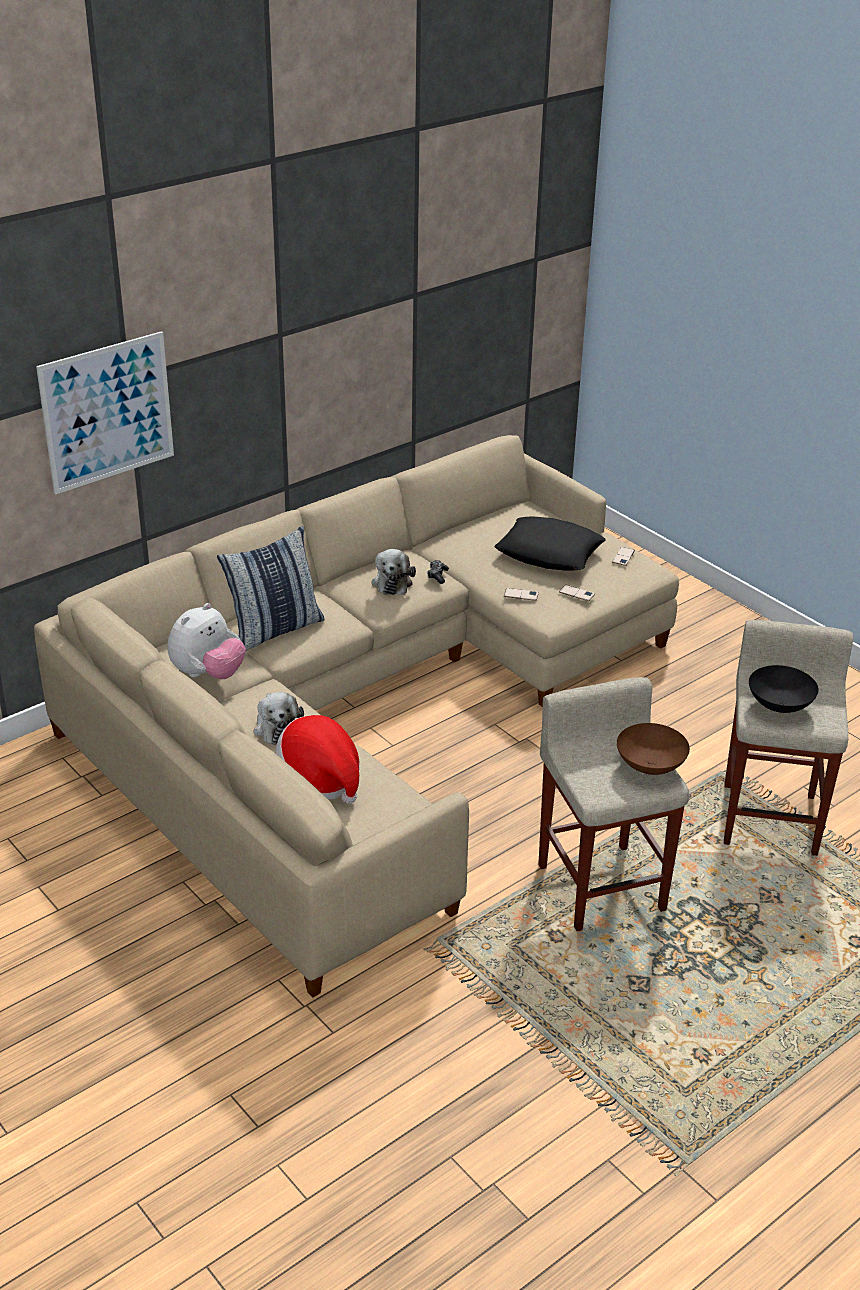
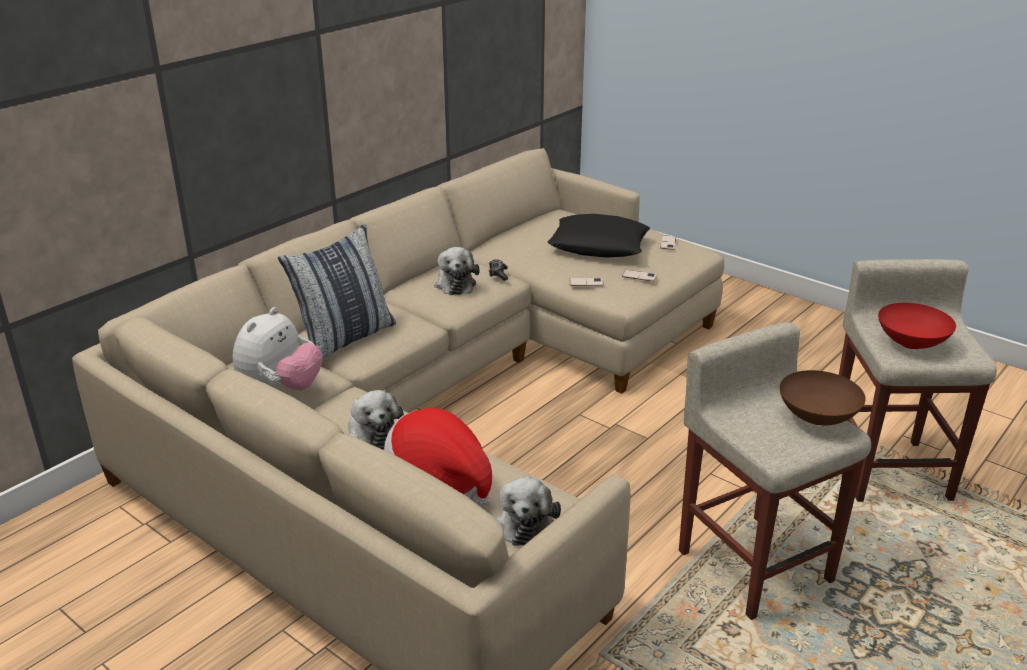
camera: 10 degrees left, 5 degrees down
(107, 412) = (137, 105): picture -> none
(382, 821) = (525, 522): none -> plush toy
(780, 705) = (911, 343): black bowl -> red bowl

